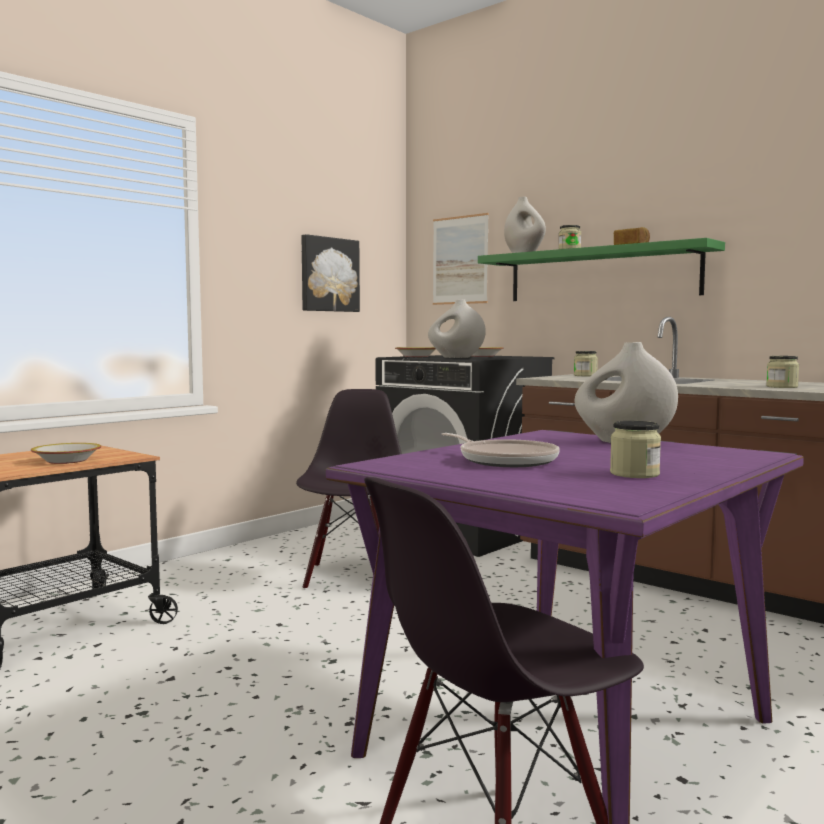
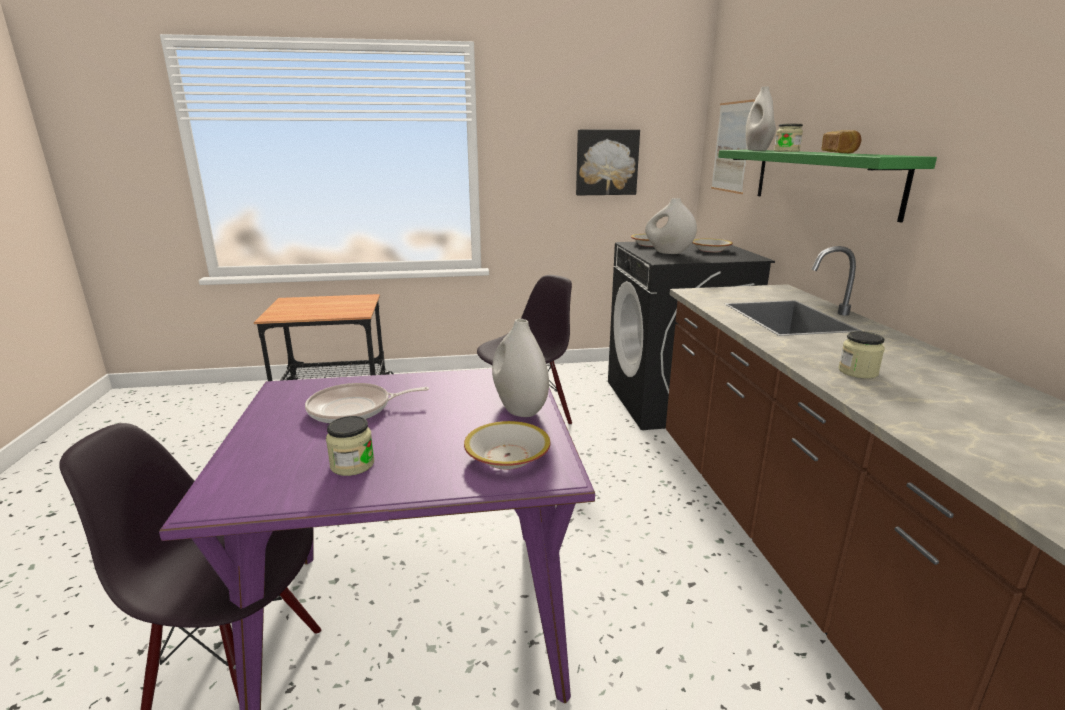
camera: 40 degrees right, 15 degrees up
(66, 460) = (324, 311): bowl -> bowl (507, 456)
(505, 460) = (354, 409): frying pan -> frying pan turned 75 degrees clockwise
(585, 375) = (759, 292): jar -> none

